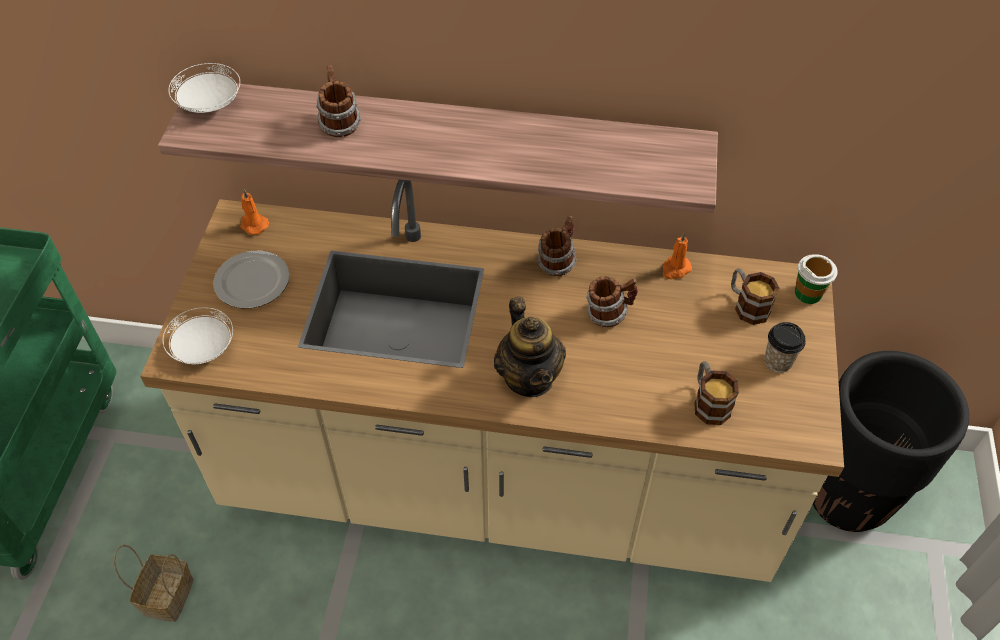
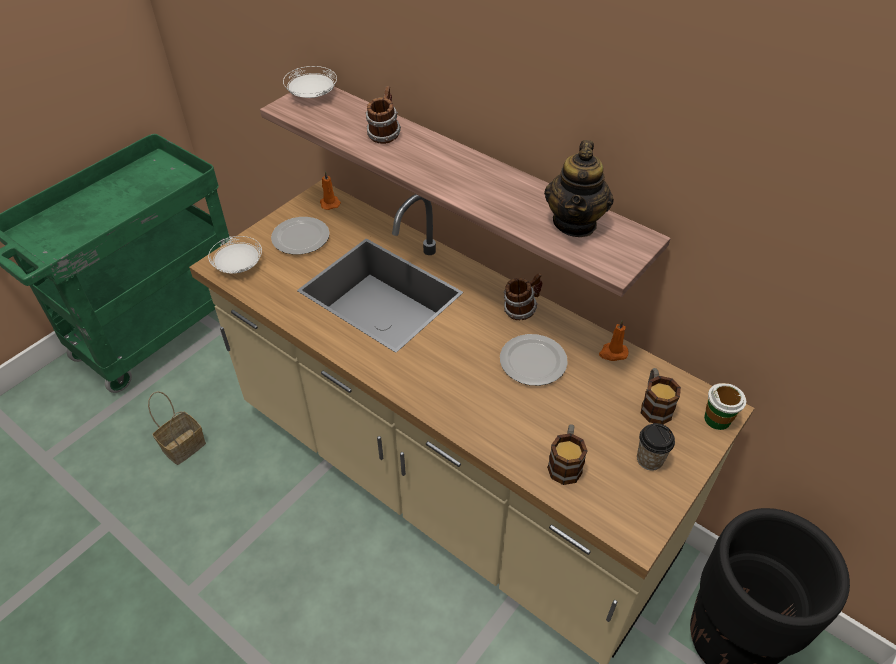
camera: 30 degrees right, 5 degrees down
(529, 377) = (438, 380): teapot -> teapot (575, 223)
(608, 314) = (533, 362): mug -> plate

